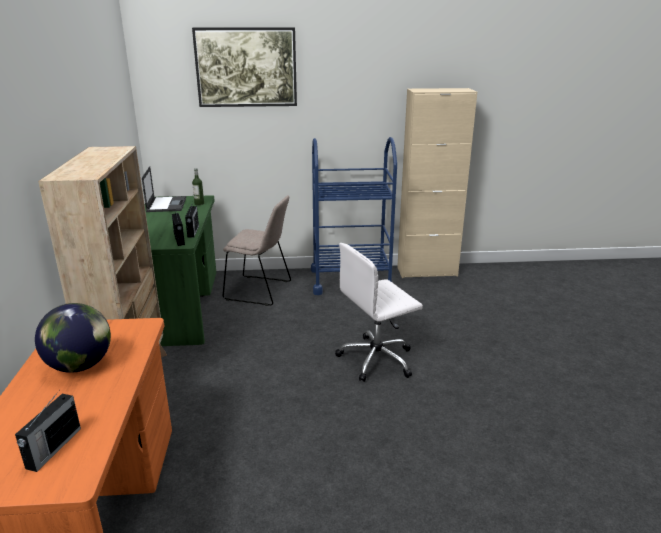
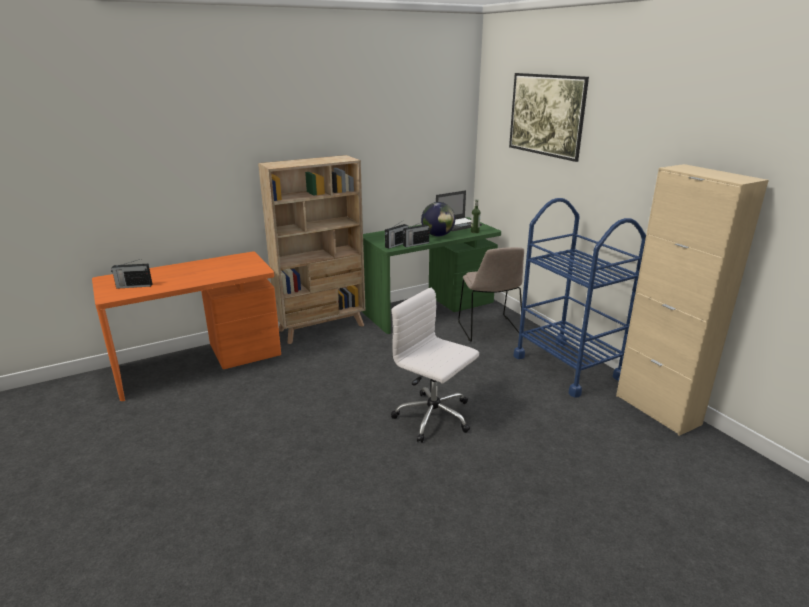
camera: 65 degrees right, 0 degrees up
(80, 366) = (208, 269): globe -> globe (438, 235)

